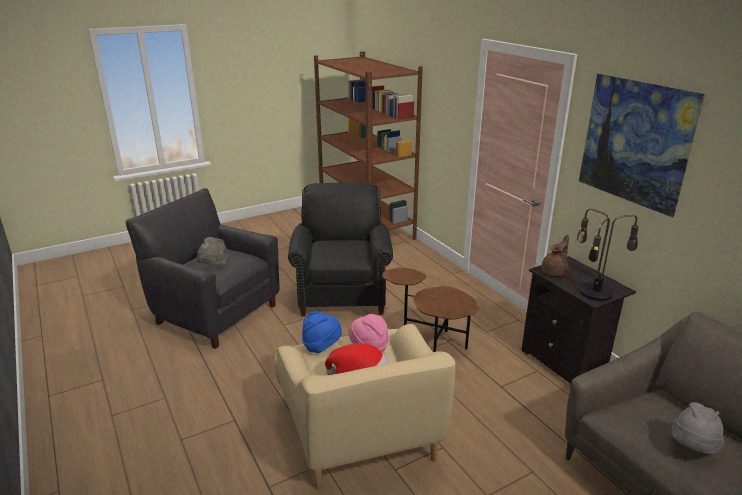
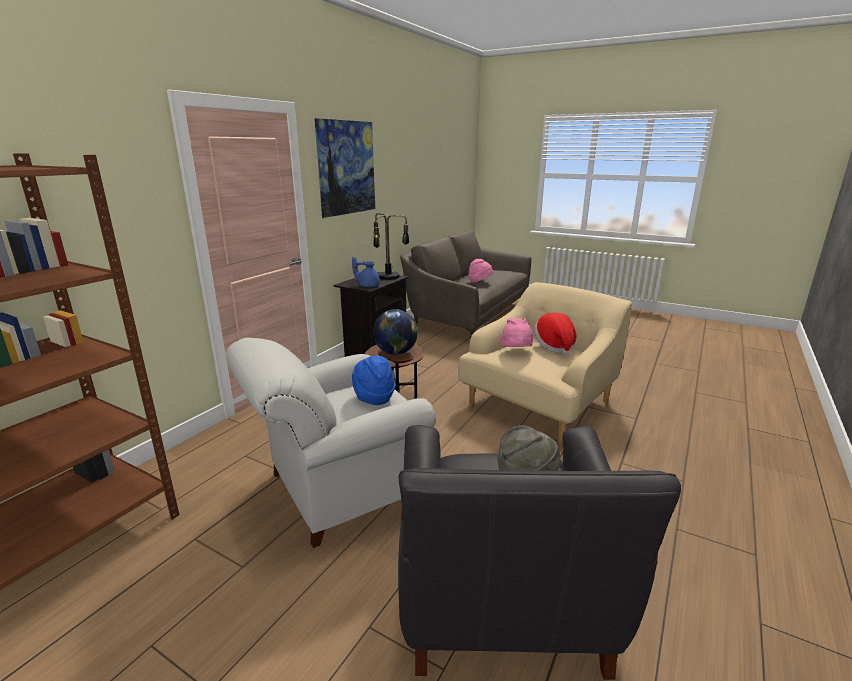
camera: 120 degrees left, 5 degrees down
(321, 346) = (540, 370): blue hat -> blue hat (373, 397)
(342, 292) = (339, 489): black armchair -> white armchair
(400, 274) = (396, 352): none -> globe
(555, 272) = (367, 285): brown teapot -> blue teapot
(692, 448) = (479, 282): grey hat -> pink hat

